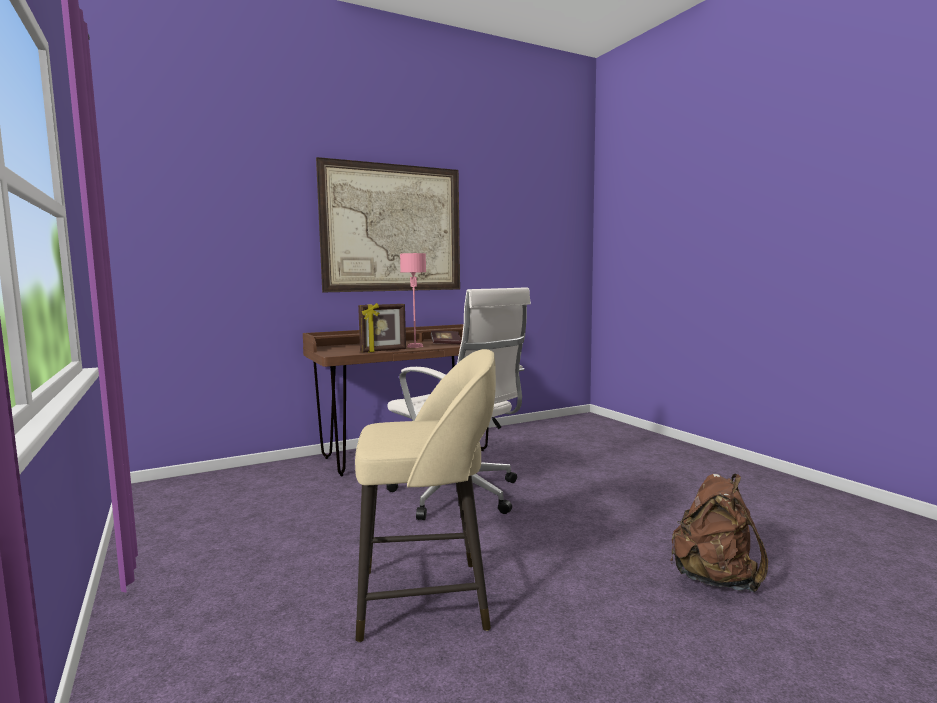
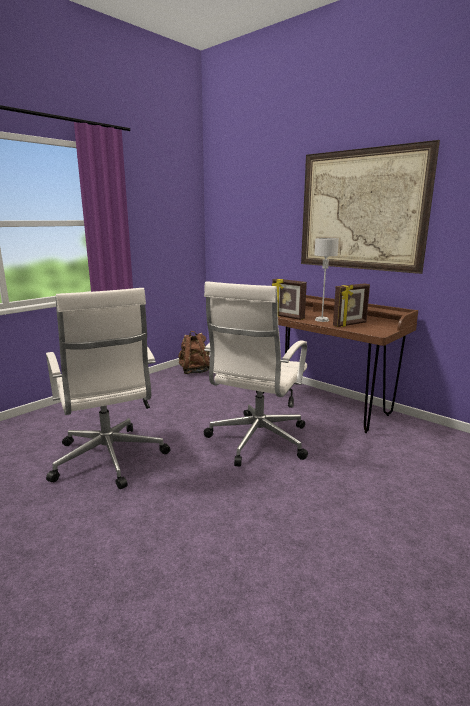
camera: 70 degrees right, 10 degrees up
(415, 346) = (322, 320): pink table lamp -> grey table lamp
(427, 598) = (109, 460): beige stool -> white office chair
(445, 344) = (350, 324): book -> picture frame
(715, 579) = (157, 592): brown backpack -> brown backpack (195, 371)

